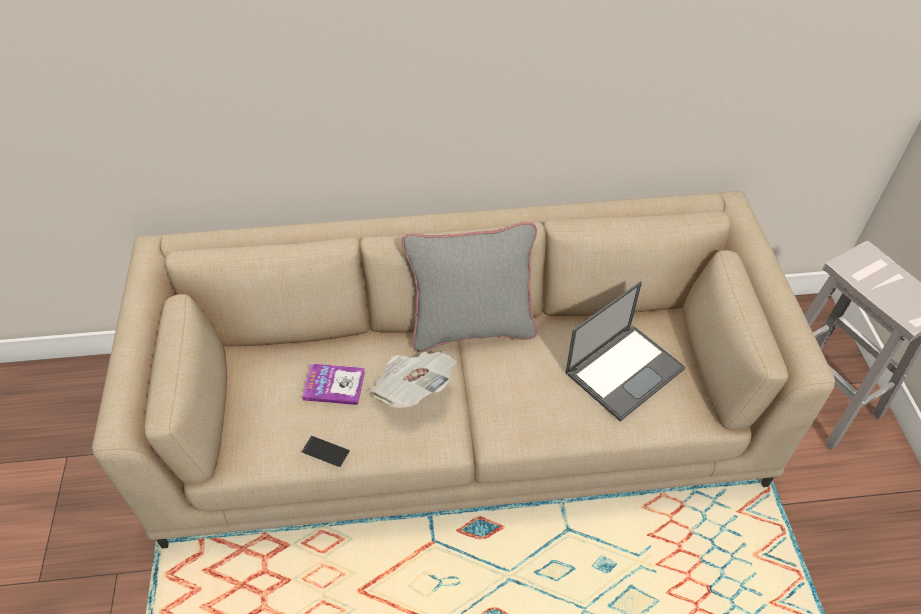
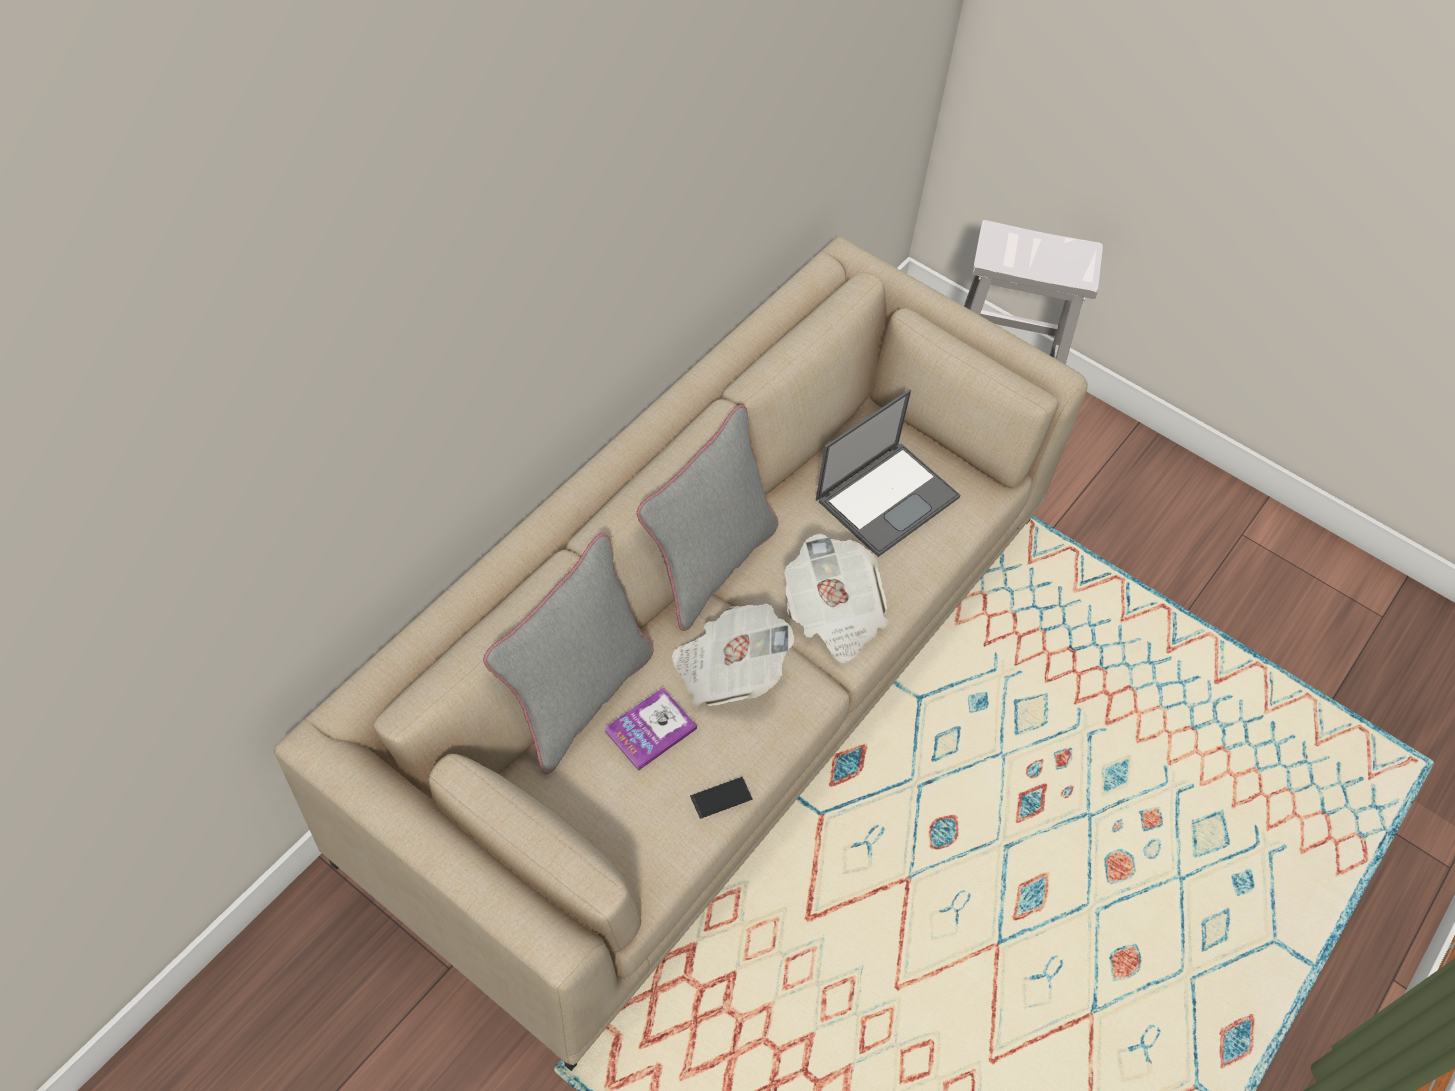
camera: 50 degrees left, 5 degrees up
(321, 340) = (578, 697): none -> grey pillow
(511, 409) = (833, 614): none -> newspaper
(625, 370) = (888, 497): laptop -> laptop turned 45 degrees clockwise

